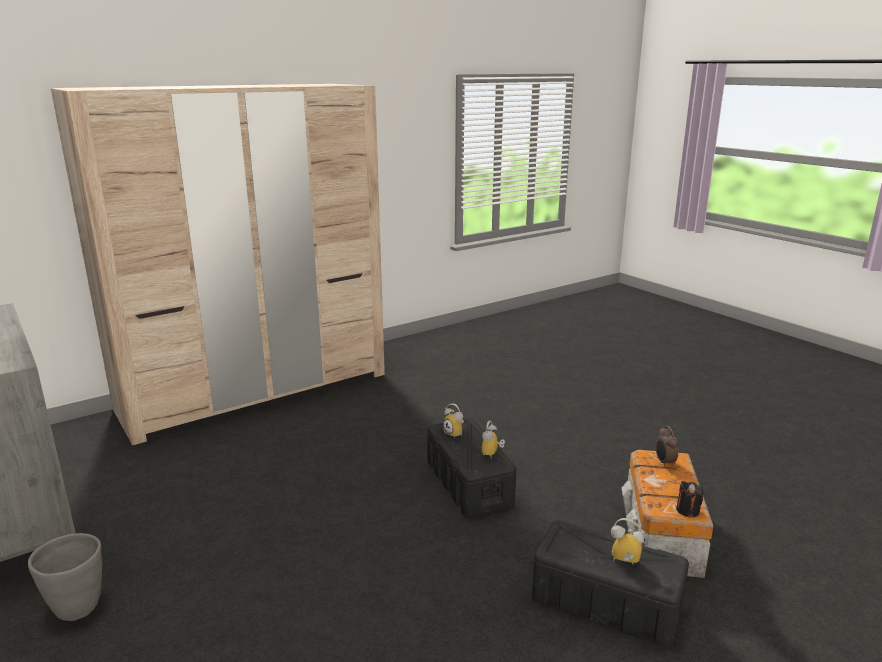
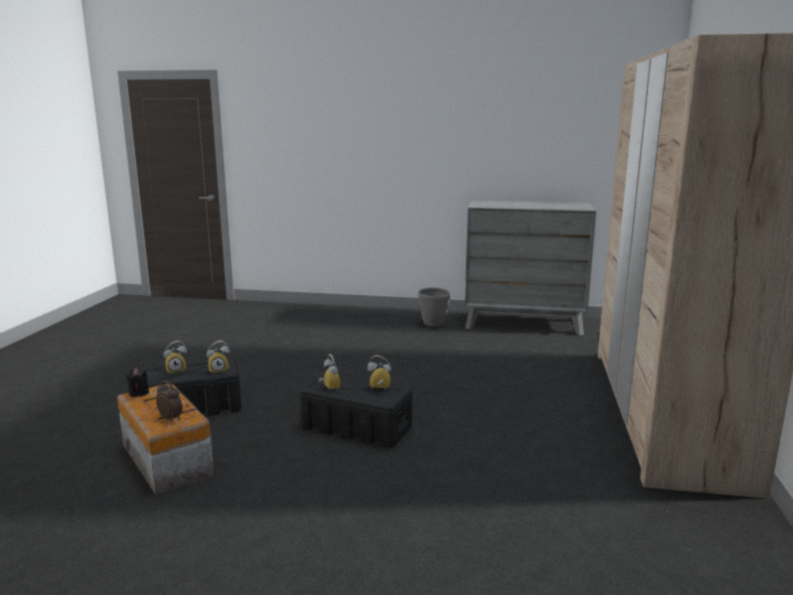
camera: 135 degrees right, 5 degrees down
(572, 534) = (219, 370): none -> alarm clock

